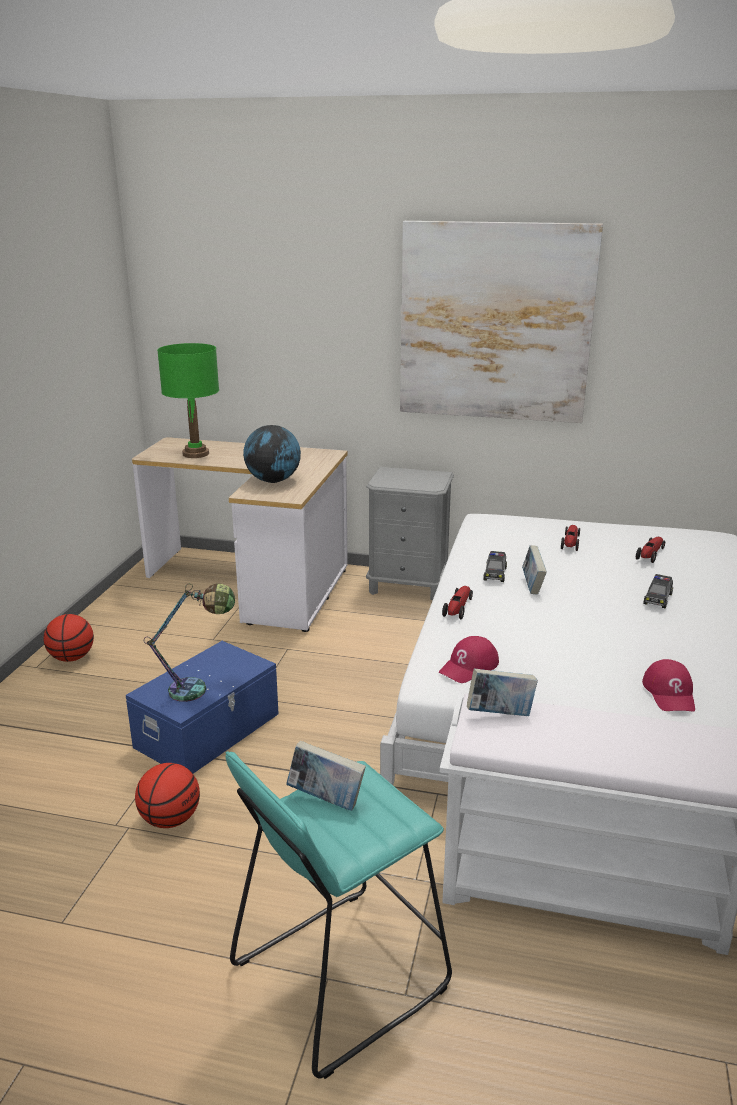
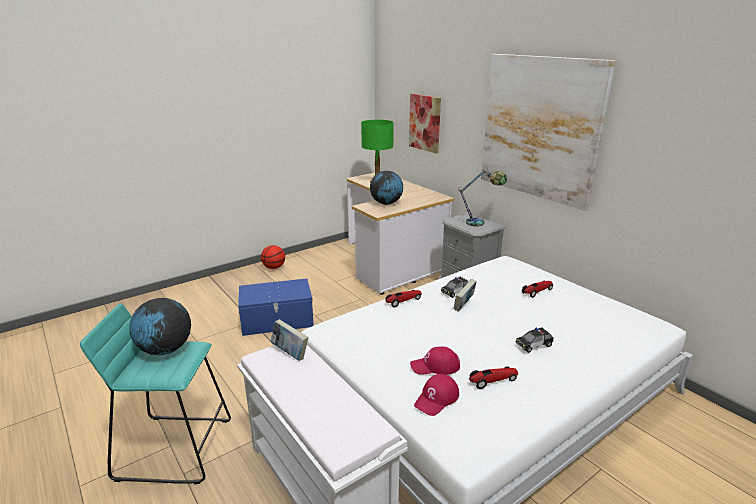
camera: 40 degrees right, 0 degrees up
(170, 819) = (214, 349): basketball -> none
(199, 690) = (265, 295): table lamp -> table lamp (480, 224)
(266, 339) = (425, 123): none -> picture
(326, 799) = (165, 350): book -> globe
(469, 666) = (355, 331): red cap -> red cap (435, 366)
(650, 554) = (578, 317): toy car -> toy car (492, 381)

